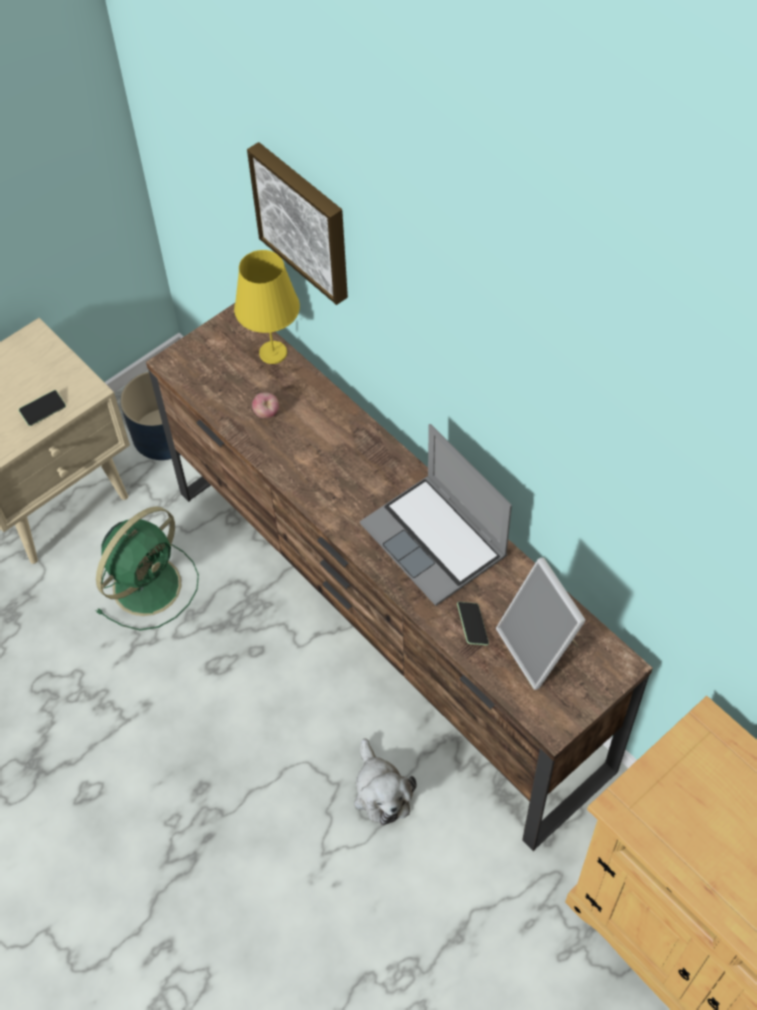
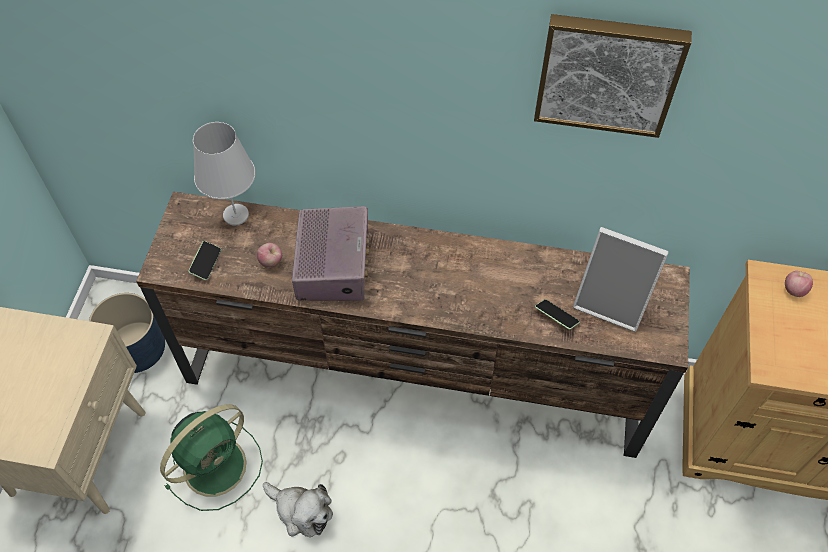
camera: 40 degrees left, 0 degrees up
(43, 411) = (64, 377): phone -> phone (206, 263)
(149, 583) = (217, 464): green fan -> green fan turned 45 degrees clockwise
(272, 352) = (235, 215): yellow table lamp -> white table lamp
(304, 221) = (245, 73): picture -> picture (608, 73)
(316, 450) = (334, 265): none -> radio
(381, 791) = (509, 491): plush toy -> plush toy (301, 511)
(436, 541) = (478, 275): laptop -> none
(724, 755) = (793, 290): none -> apple

